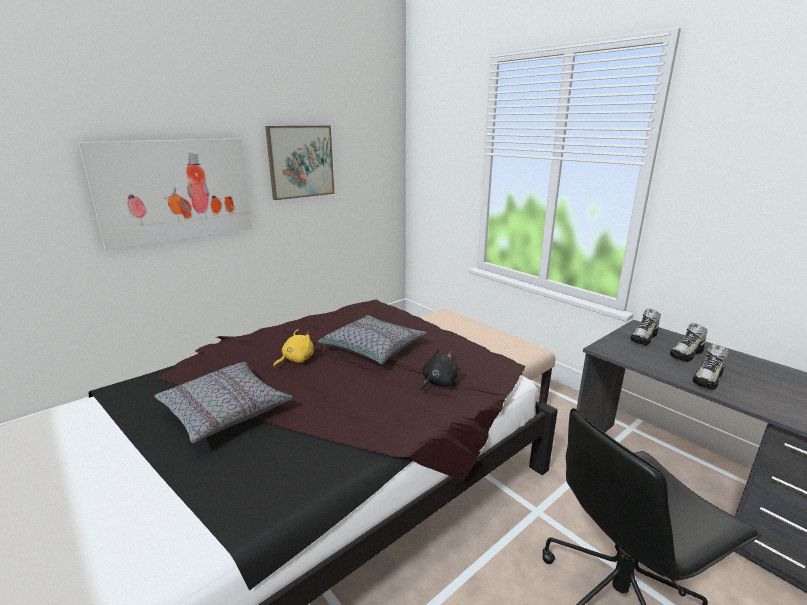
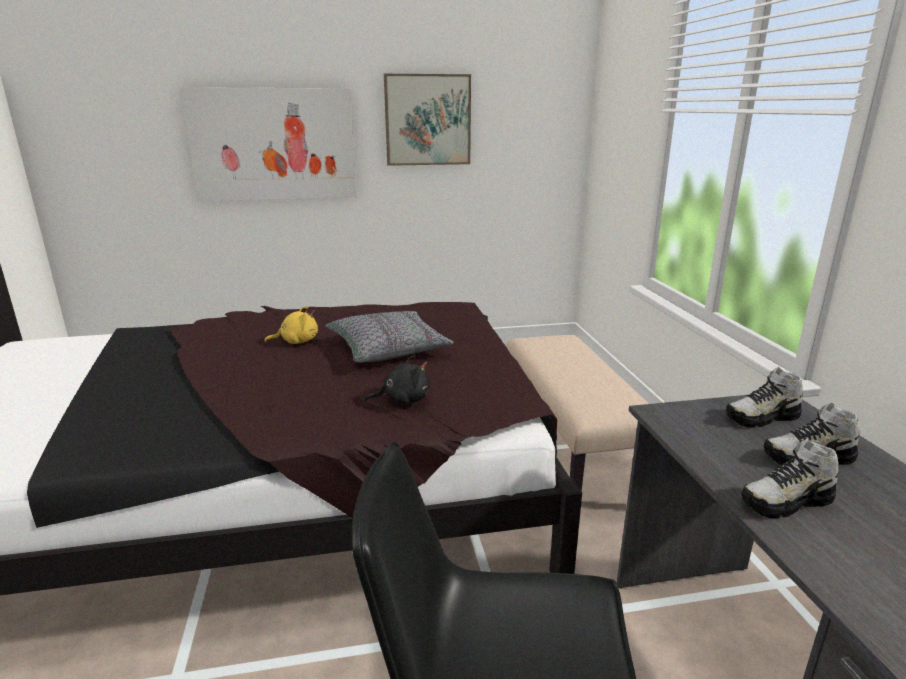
camera: 30 degrees right, 0 degrees up
(225, 410) = (177, 368): grey pillow -> none

